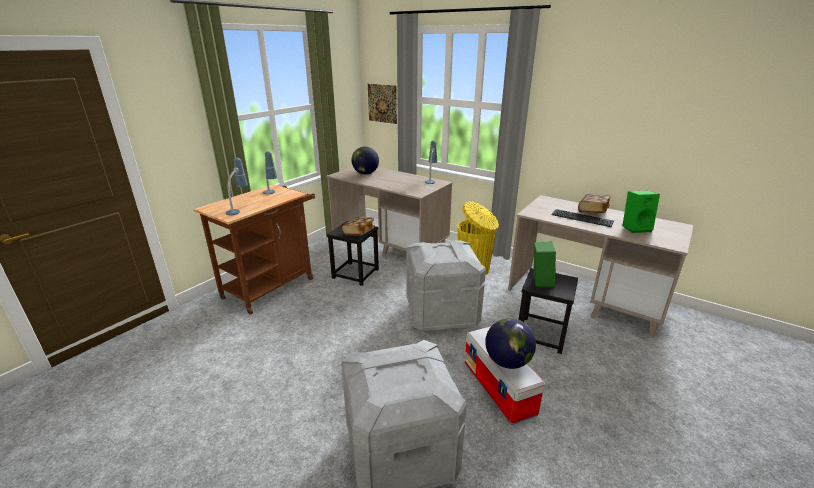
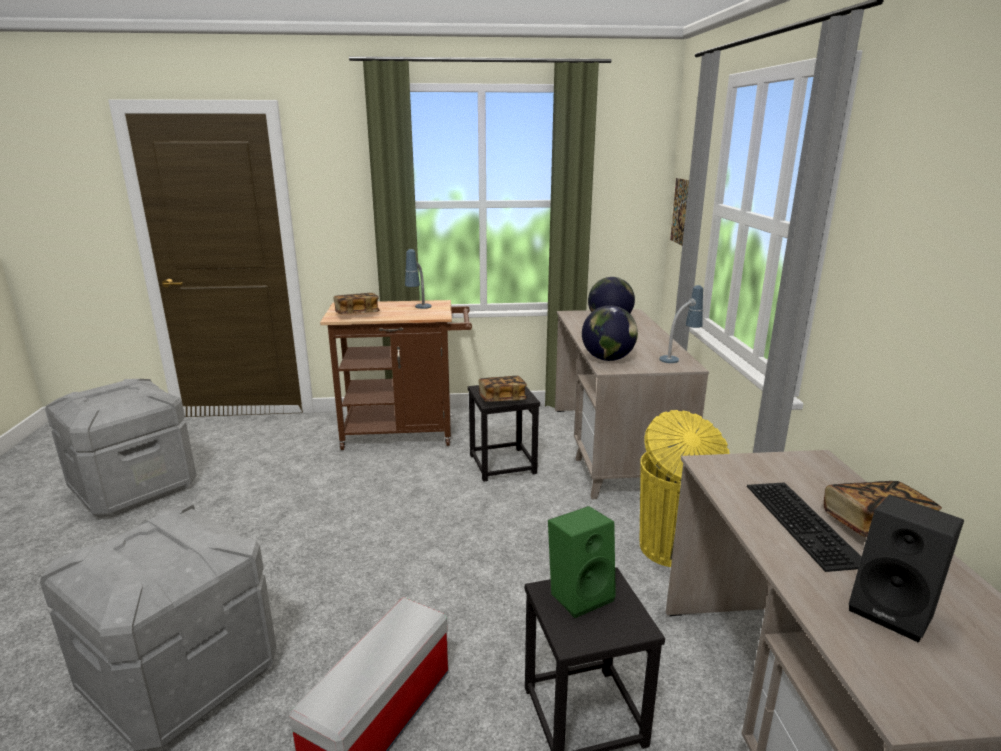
camera: 50 degrees right, 5 degrees down
(239, 209) = (357, 314): table lamp -> book
(441, 313) = (504, 573): grey storage box -> grey storage box (135, 487)
(508, 361) = (359, 669): globe -> globe (608, 359)
(636, 228) = (894, 610): green speaker -> black speaker

